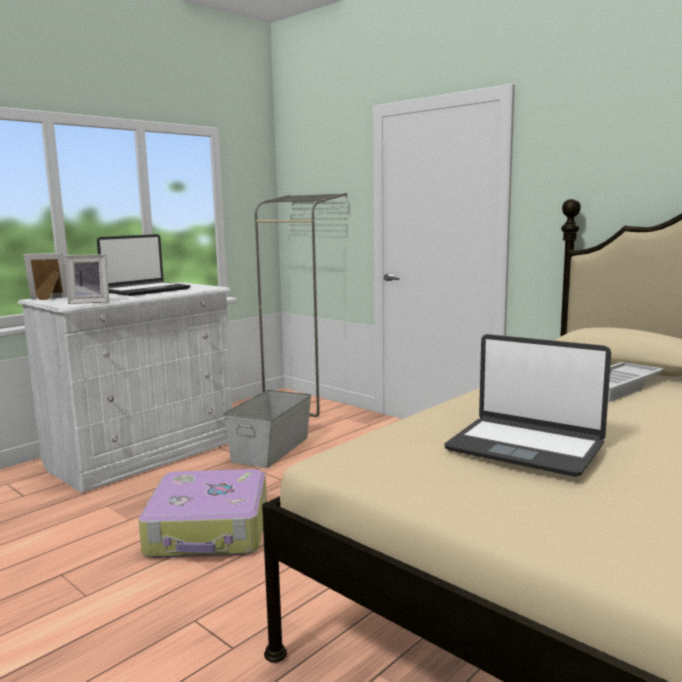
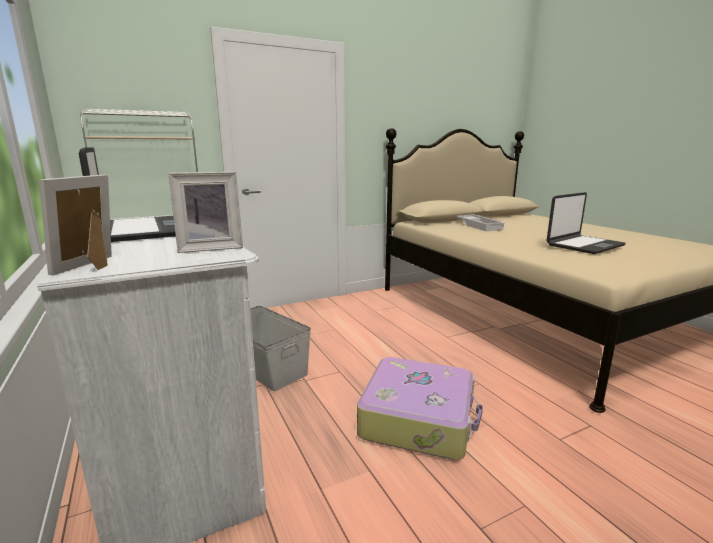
camera: 70 degrees left, 5 degrees up
(90, 302) = (210, 248): picture frame -> picture frame turned 60 degrees clockwise

